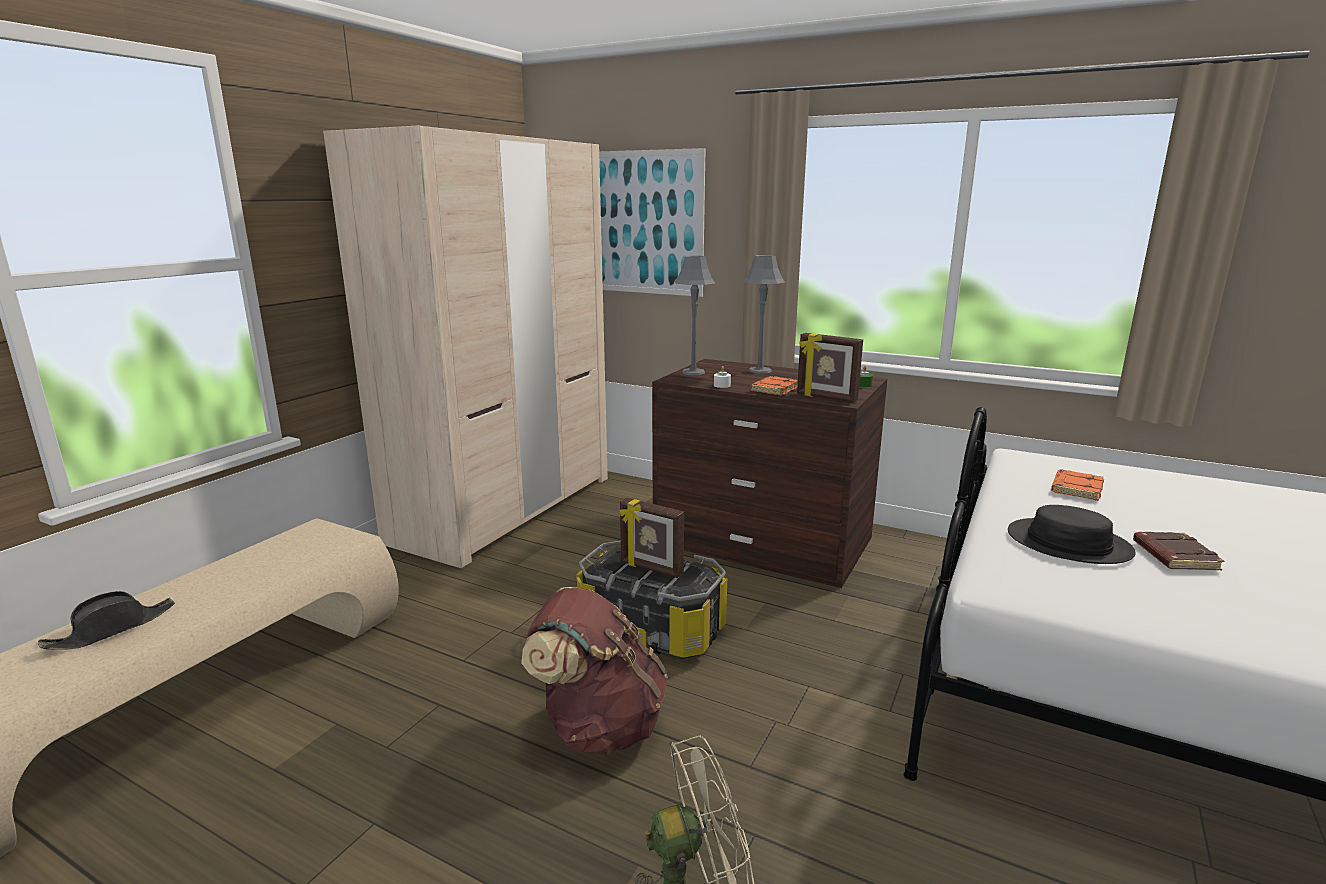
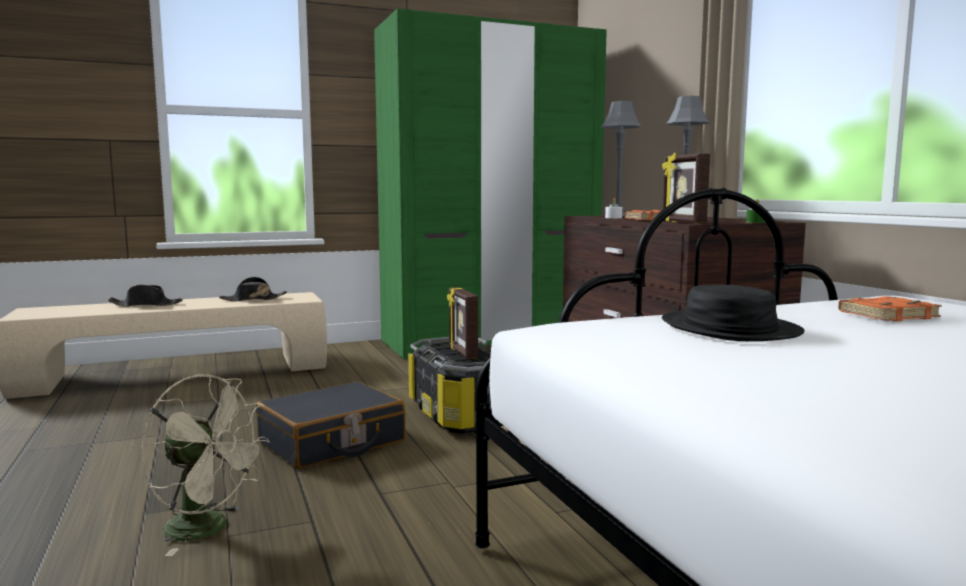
camera: 40 degrees right, 10 degrees down
(270, 561) = (253, 299): none -> black hat
(505, 509) = (489, 341): beige wardrobe -> green wardrobe
(598, 726) = (332, 442): brown backpack -> black suitcase
(642, 223) = (640, 95): picture -> none
(1173, 556) = (844, 351): brown book -> none

